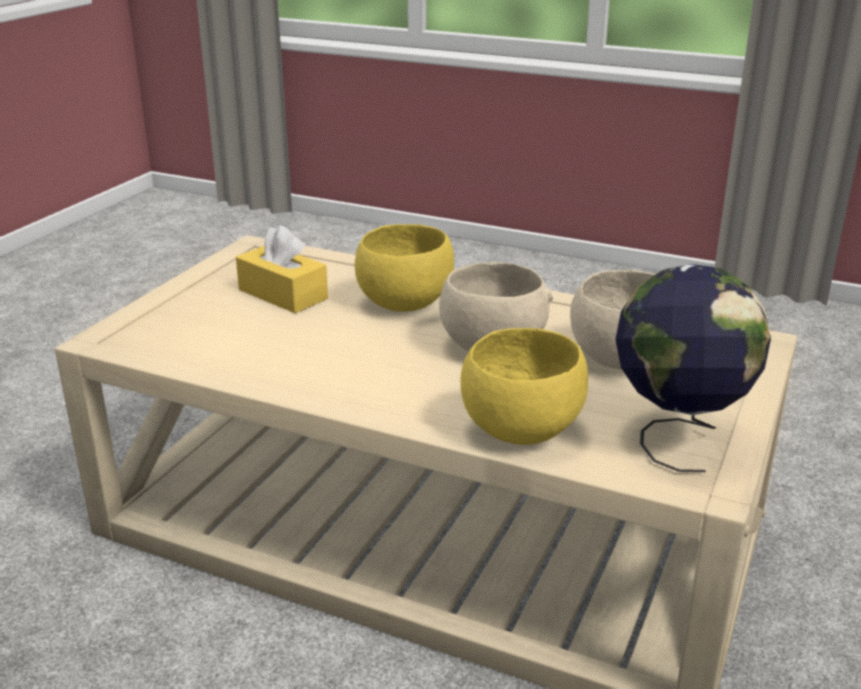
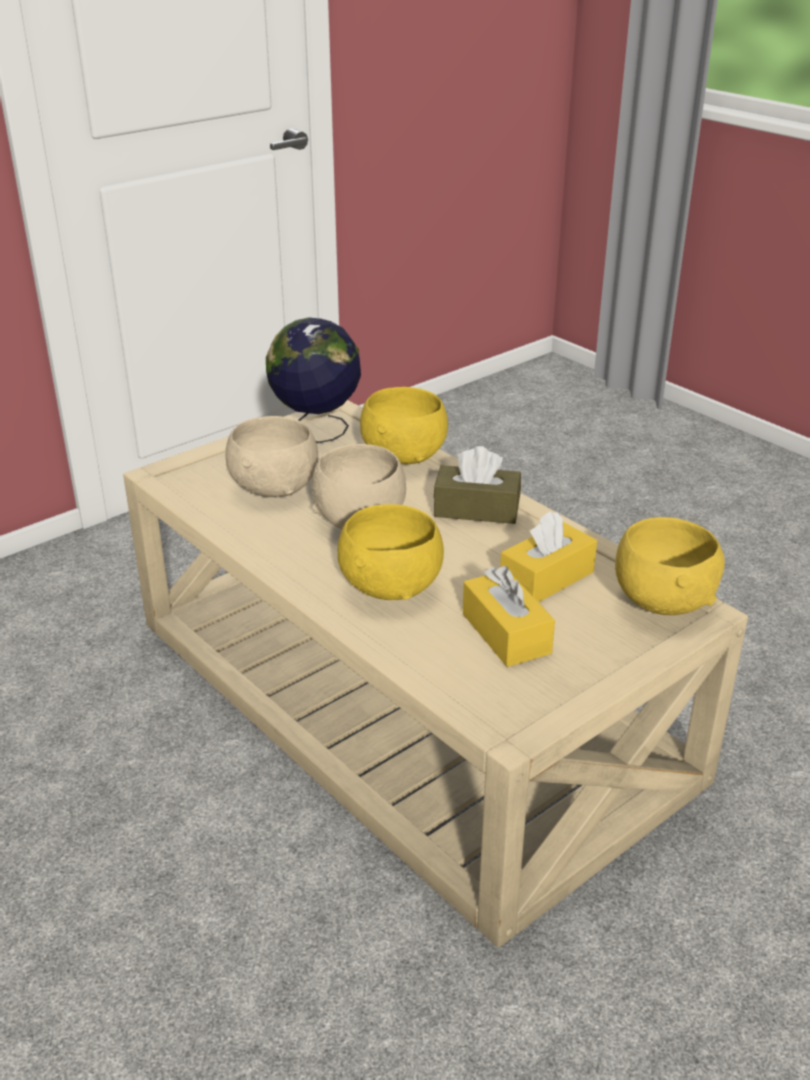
camera: 155 degrees left, 5 degrees up
(142, 339) = (662, 601): none -> yellow bowl
(264, 339) = (546, 578): none -> yellow tissue box
(375, 382) = (476, 509): none -> brown tissue box

